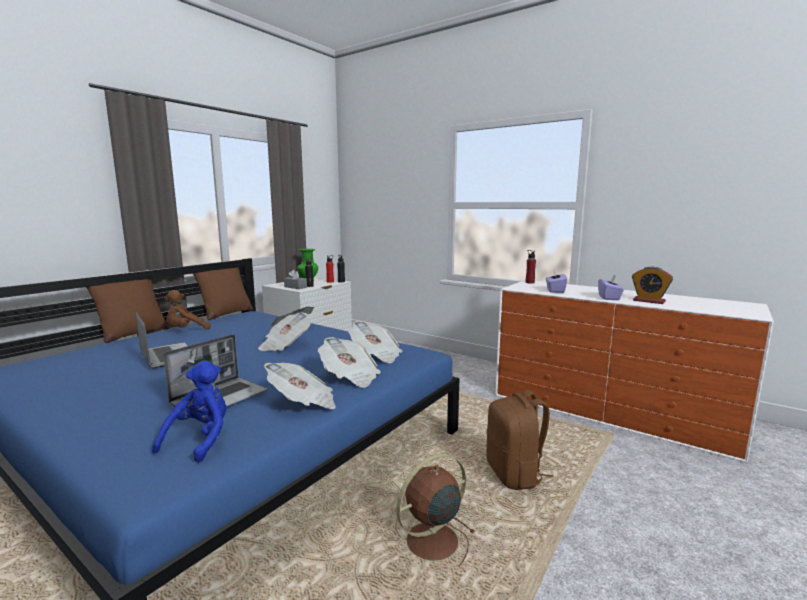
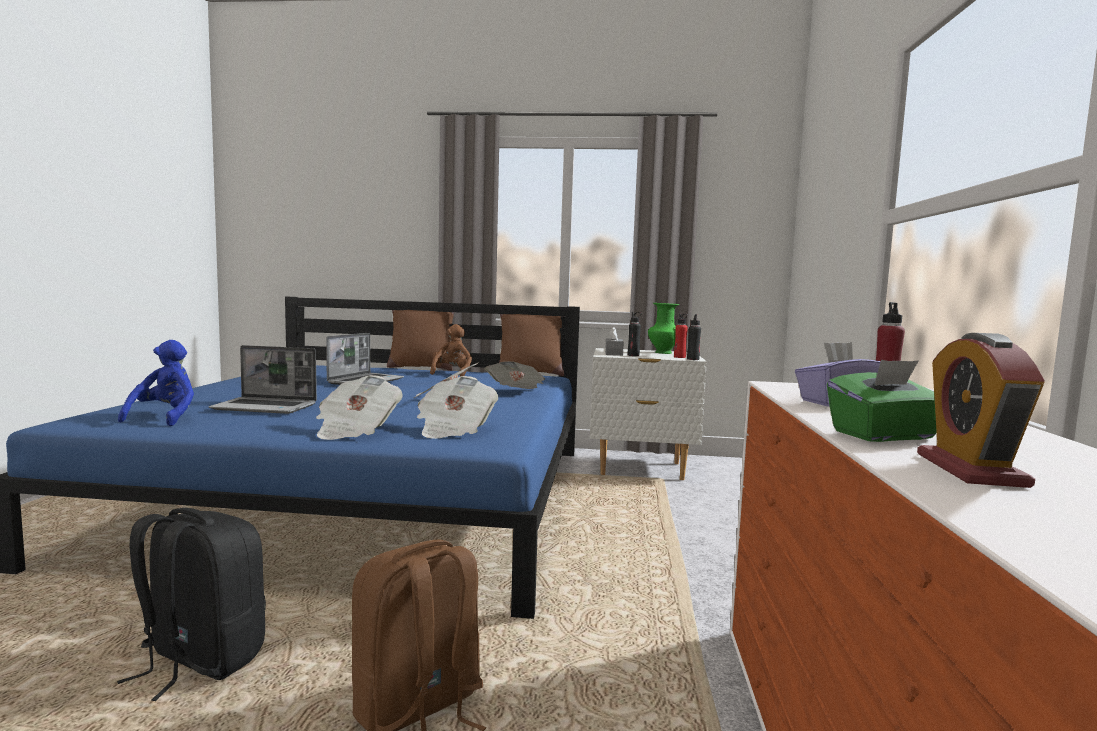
camera: 60 degrees right, 5 degrees down
(186, 330) = (452, 374): brown plush toy -> brown plush toy turned 75 degrees clockwise
(200, 440) = (165, 418): blue plush toy -> blue plush toy turned 75 degrees counterclockwise
(303, 403) = (260, 427): newspaper -> none
(430, 542) = (199, 661): brown fan -> black backpack
(609, 298) = (884, 435): purple tissue box -> green tissue box

